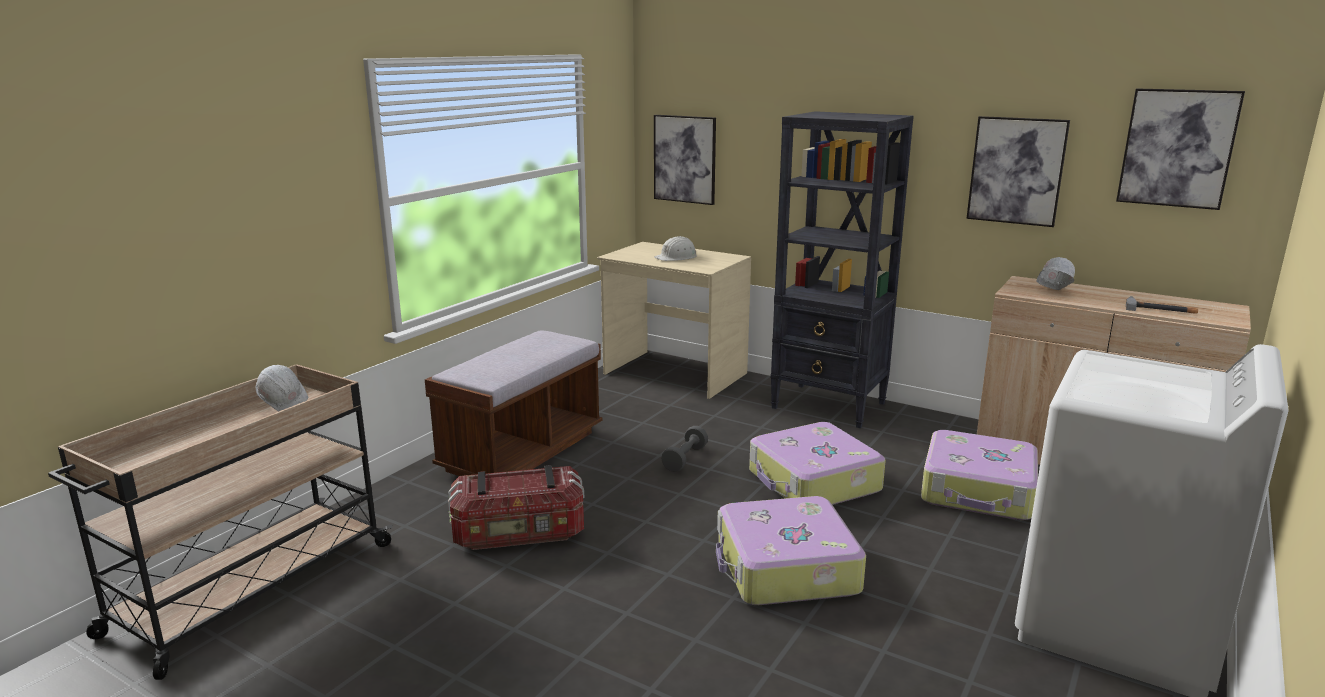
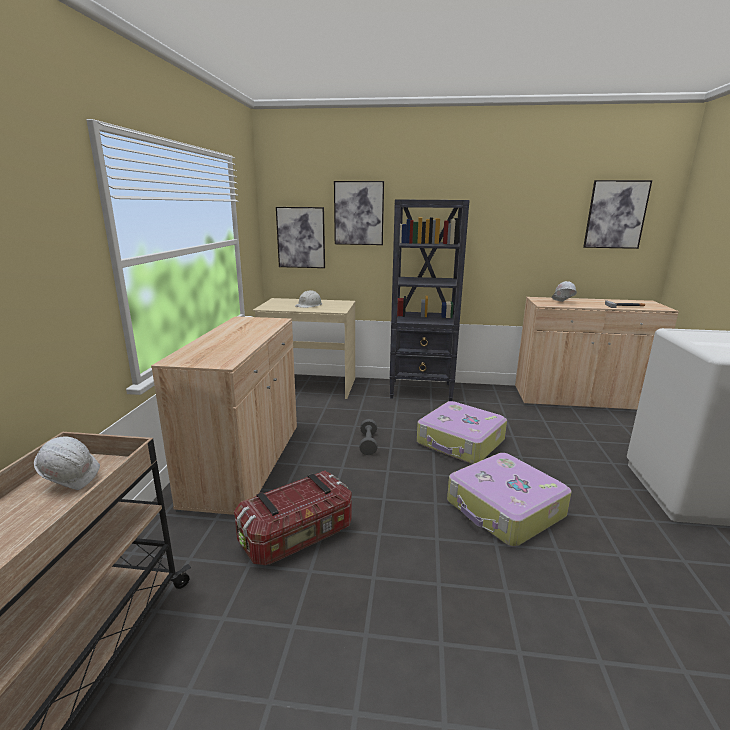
camera: 25 degrees left, 0 degrees up
(522, 451) = (245, 464): brown bench -> beige cabinet
(978, 491) = (550, 427): suitcase -> none
(1016, 171) = (526, 233): picture -> picture (359, 213)

